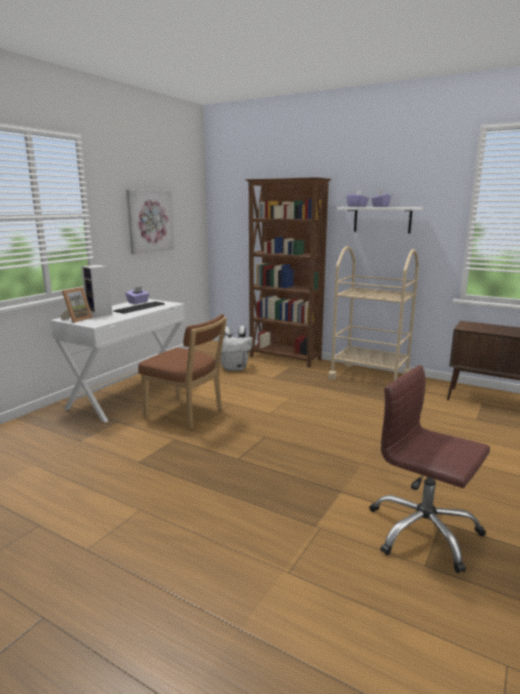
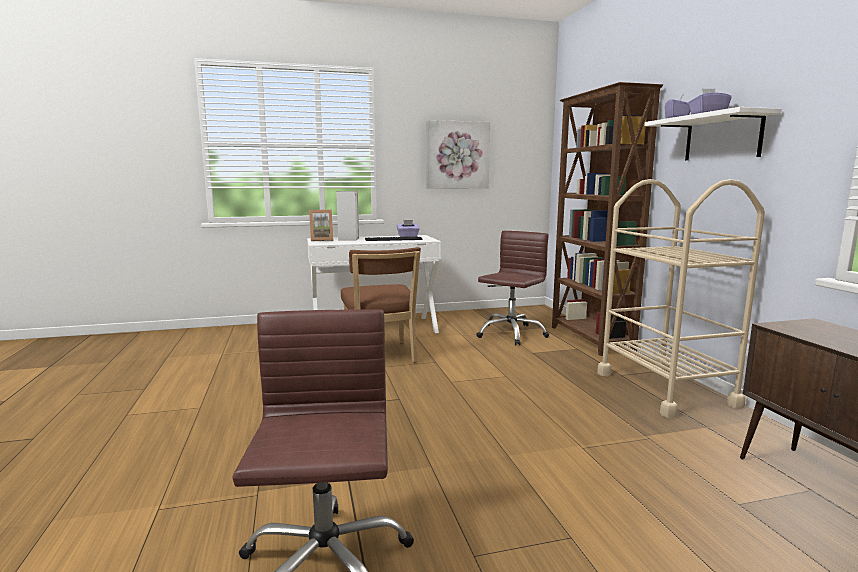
camera: 45 degrees right, 5 degrees down
(234, 368) = (510, 334): white backpack -> brown office chair

